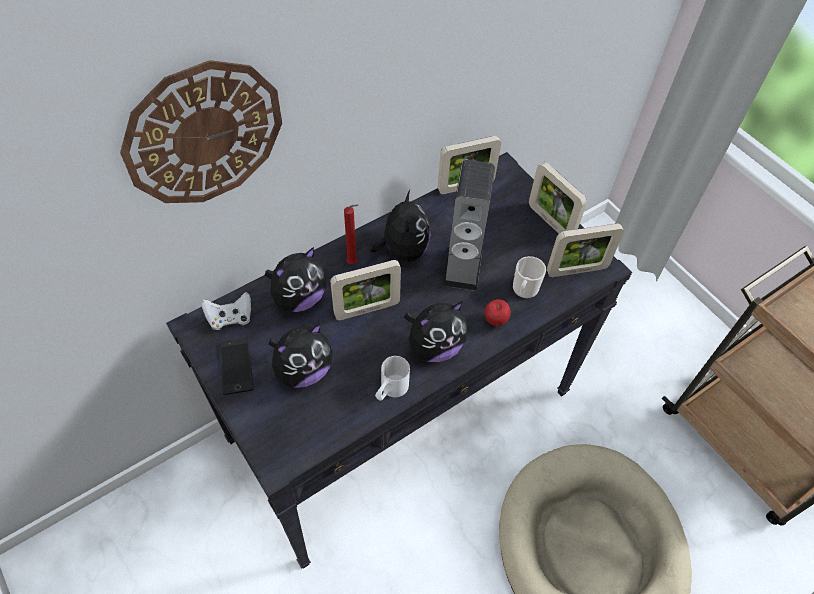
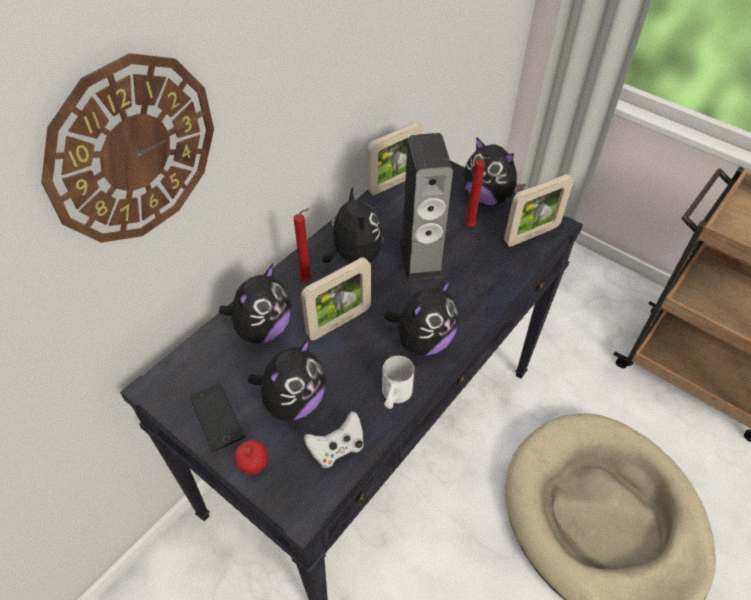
camera: 15 degrees left, 5 degrees down
(230, 318) = (193, 369): white game controller -> white game controller (337, 448)
(495, 320) = (473, 300): apple -> apple (253, 465)
(522, 248) = (471, 227): none -> red candle
(524, 290) = (489, 265): mug -> none
(550, 222) = (488, 197): picture frame -> plush toy

